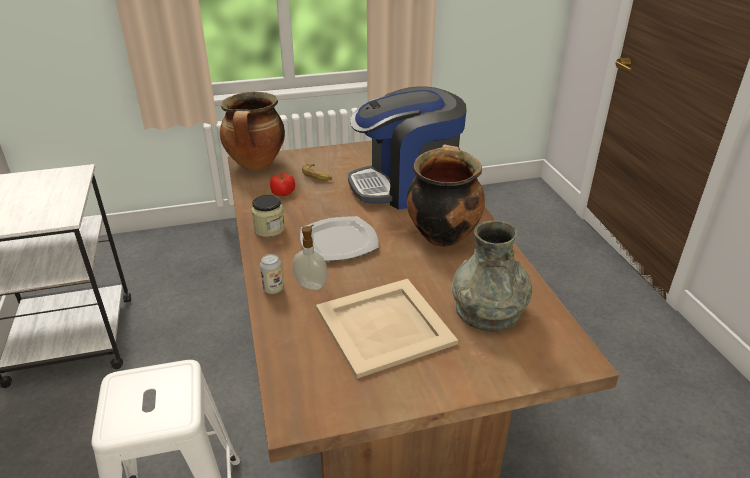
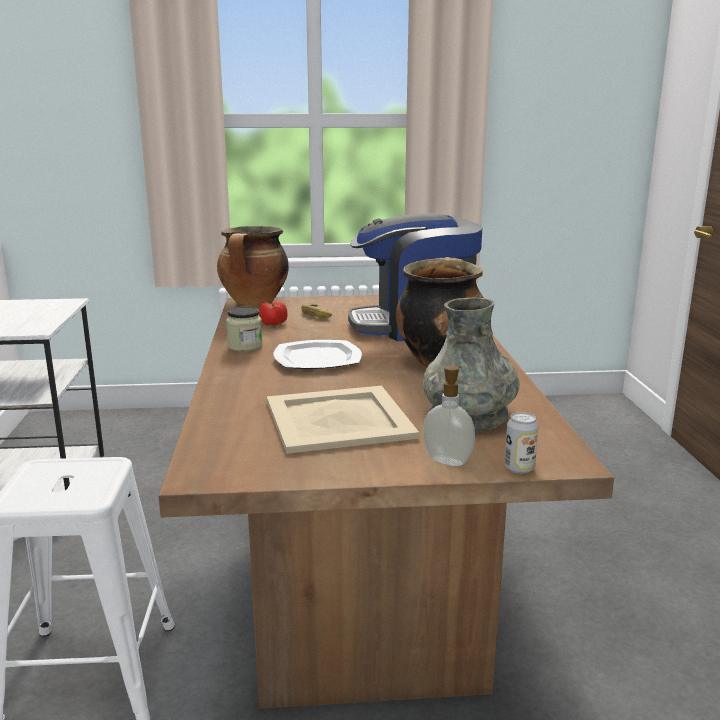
camera: 10 degrees right, 15 degrees down
(273, 289) = (226, 385): can -> can (519, 468)
(311, 285) = (270, 385): soap dispenser -> soap dispenser (448, 460)

